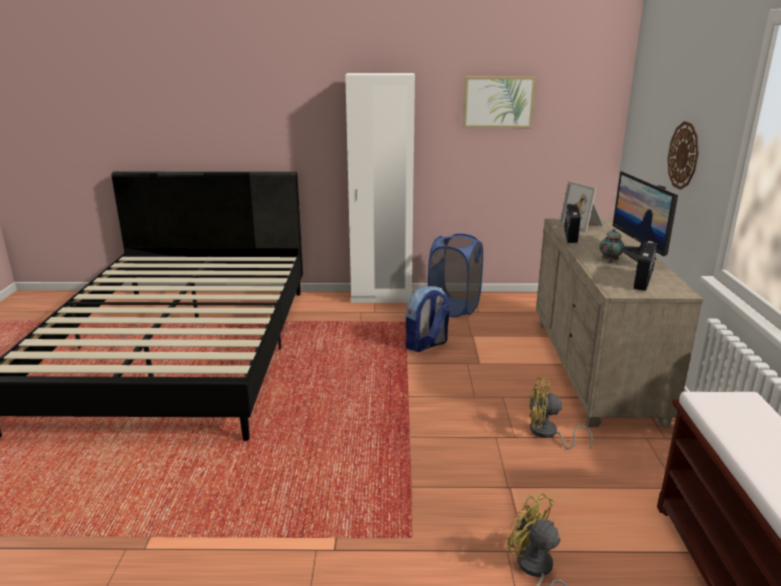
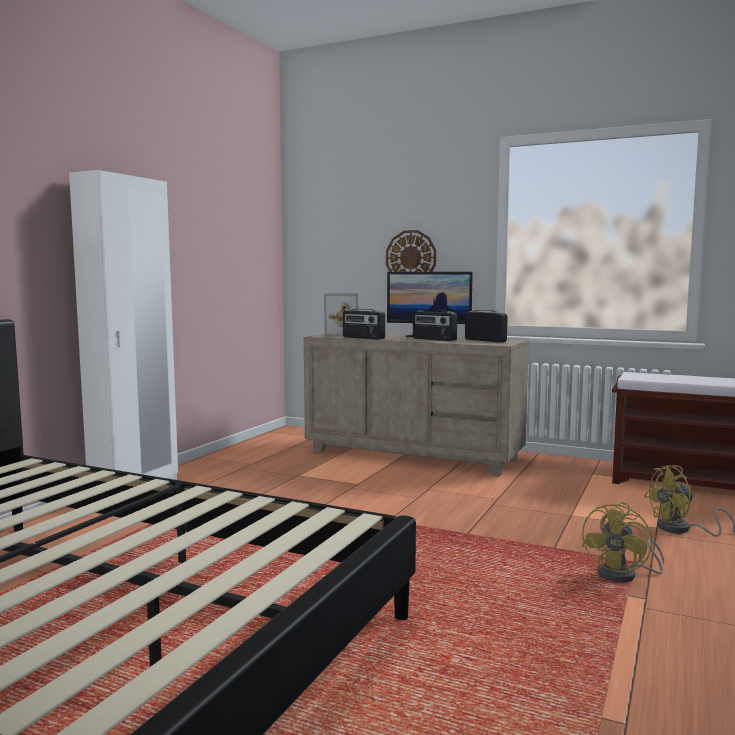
camera: 65 degrees left, 15 degrees down
(426, 345) = (289, 494): backpack -> none
(454, 308) = (224, 469): blue laundry basket -> none
(498, 102) = (204, 227): picture -> none
(548, 434) = (501, 488): yellow fan -> yellow fan (624, 575)
(610, 260) = (434, 339): teapot -> radio

